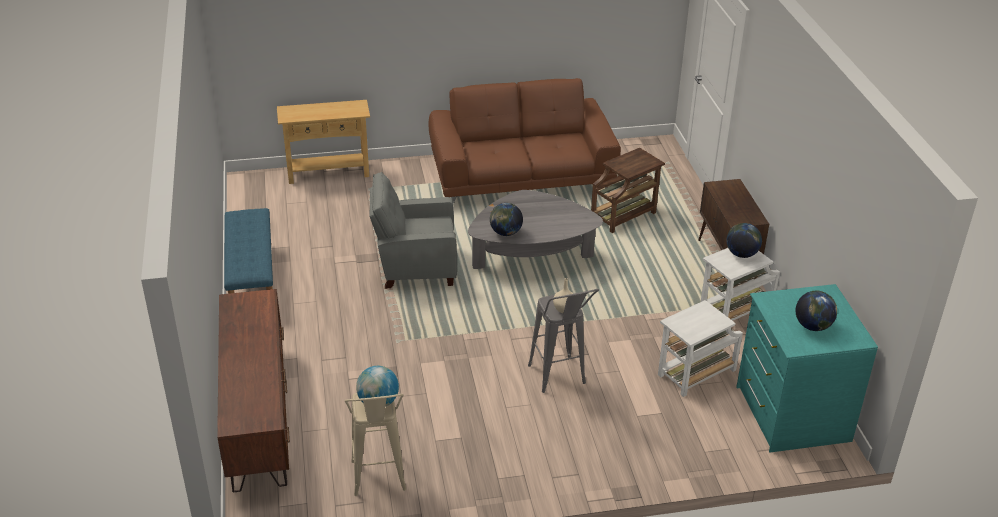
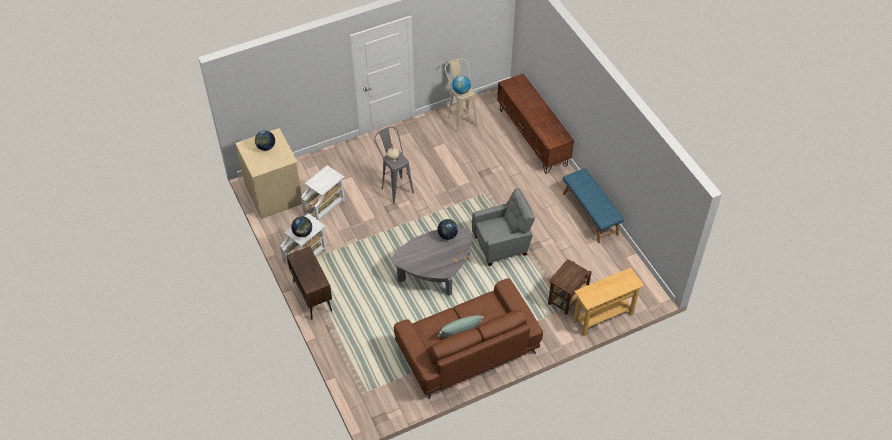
camera: 165 degrees right, 15 degrees up
(532, 140) = (459, 330): none -> green pillow
(624, 215) = (384, 324): brown side table -> brown side table (567, 297)
(790, 414) = (274, 194): turquoise dresser -> beige dresser

